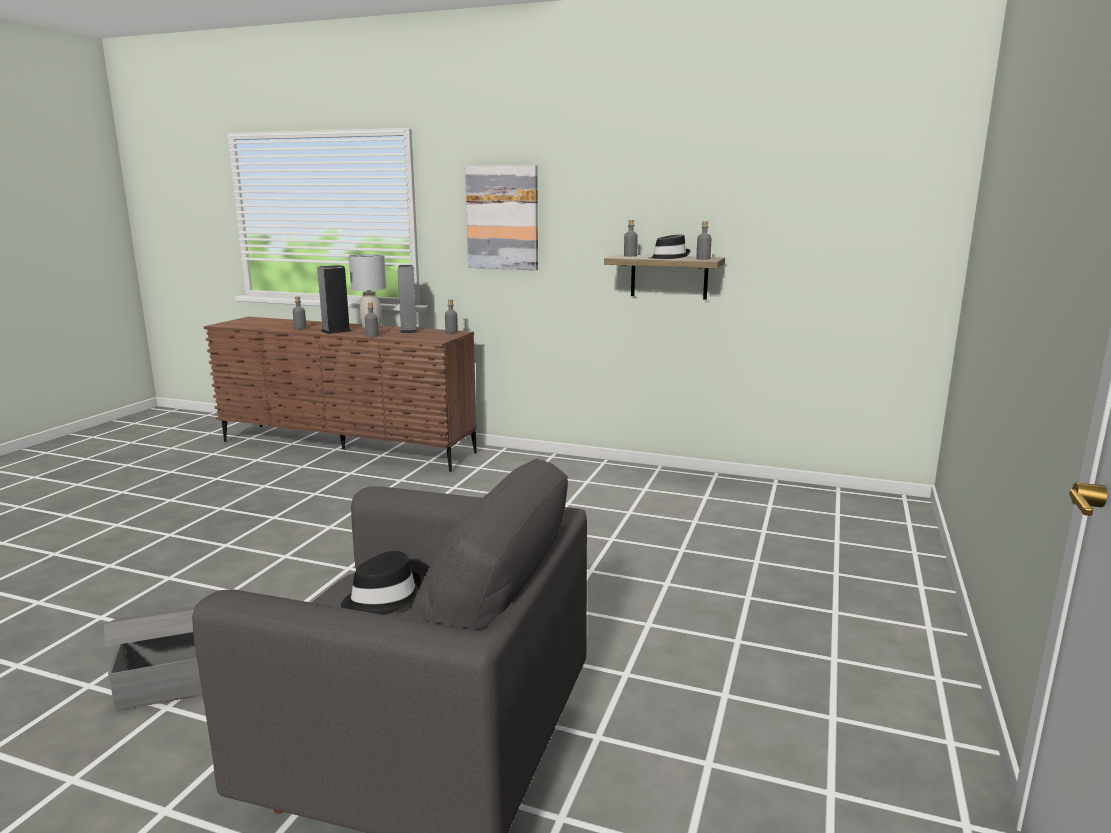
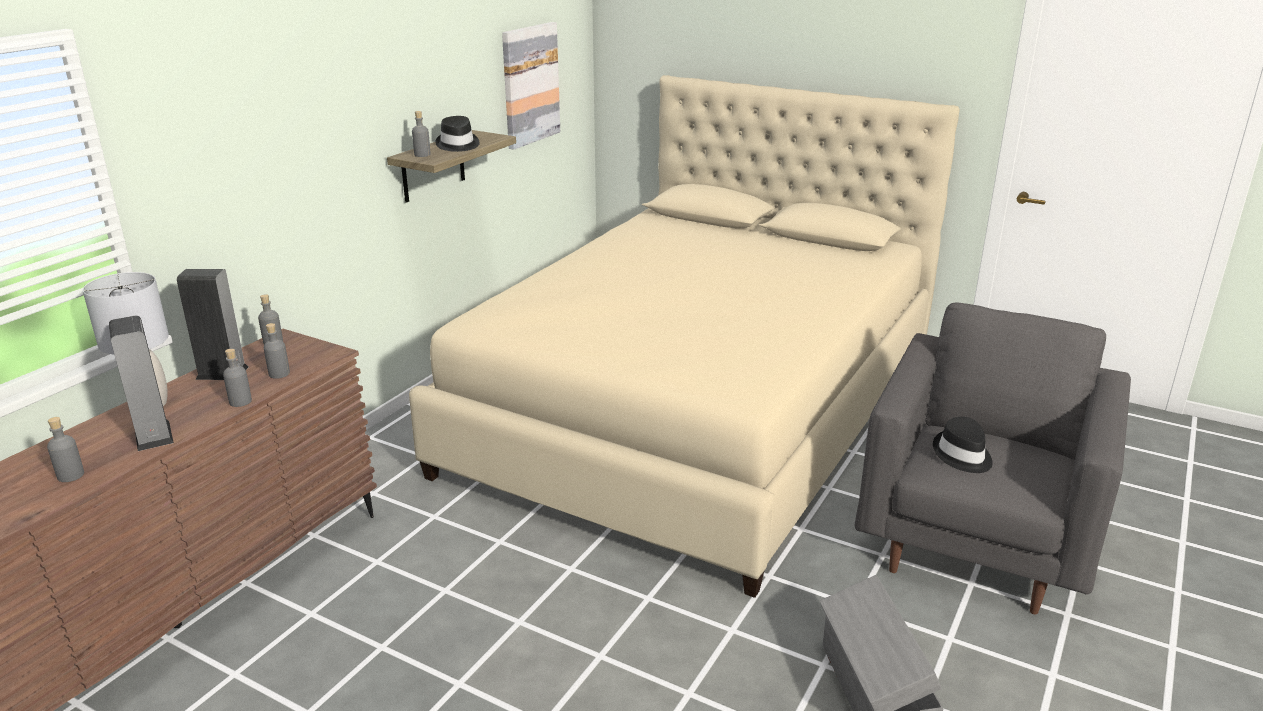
camera: 80 degrees left, 10 degrees up
(503, 218) = (253, 150): picture -> picture (530, 84)
(667, 571) = (699, 411): none -> beige bed
(703, 259) = (486, 137): grey bottle -> grey bottle (279, 374)

